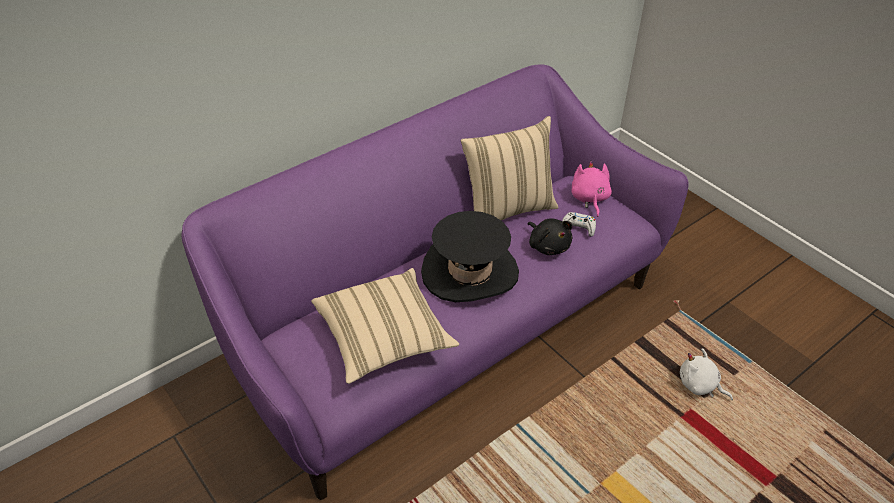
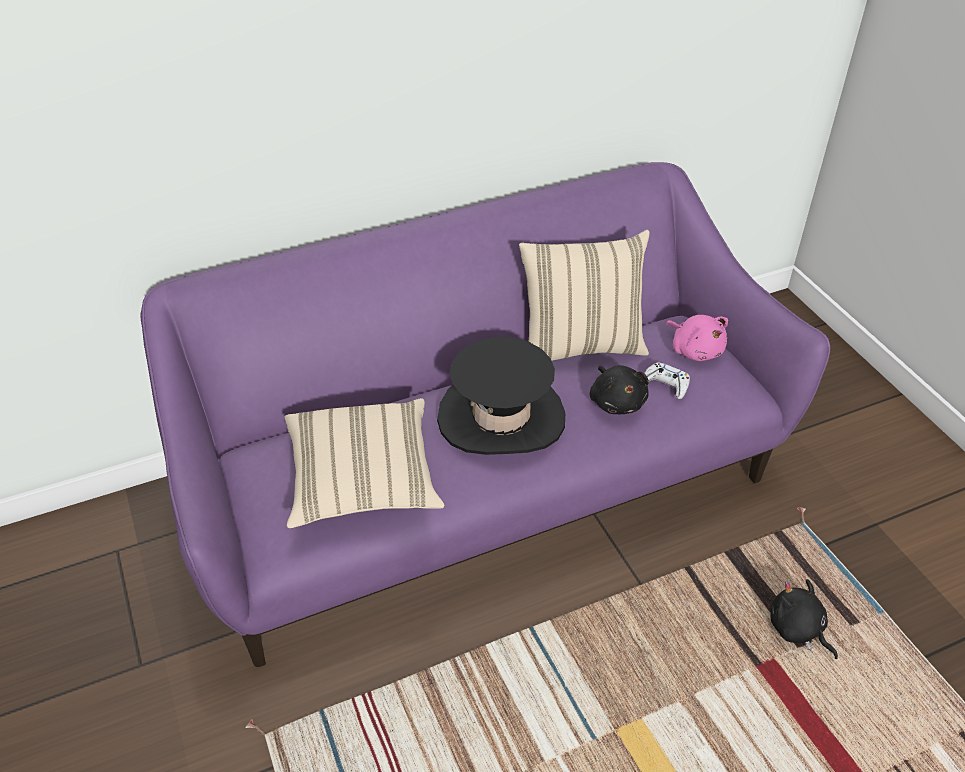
camera: 15 degrees right, 0 degrees up
(589, 199) = (695, 350): pink plush toy -> pink plush toy turned 135 degrees clockwise
(699, 385) = (797, 629): white plush toy -> black plush toy

